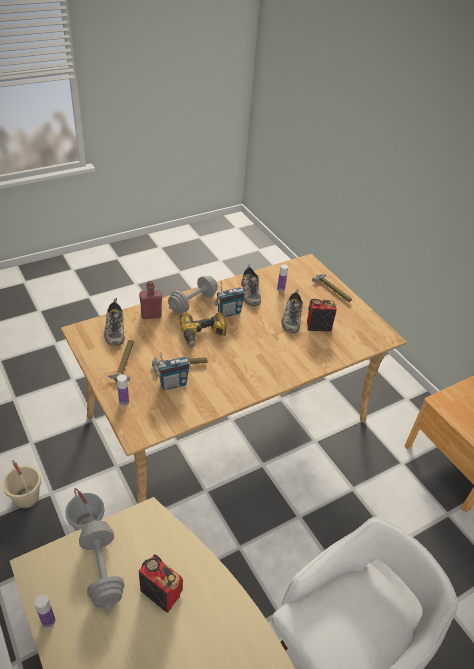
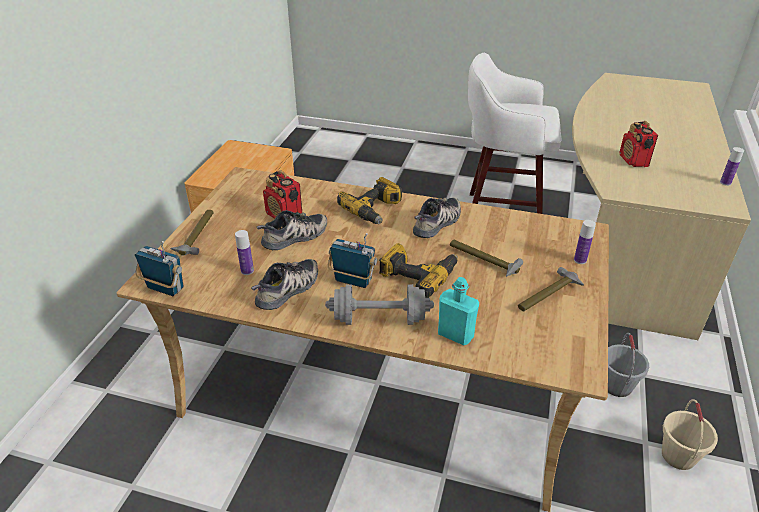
camera: 130 degrees left, 5 degrees down
(102, 570) = (672, 184): grey dumbbell -> none
(114, 329) = (526, 345): shoe -> shoe (438, 223)
(151, 315) = (455, 335): red bottle -> turquoise bottle
(173, 384) = (510, 248): radio -> radio (165, 289)
(281, 362) = (375, 210): none -> power drill

